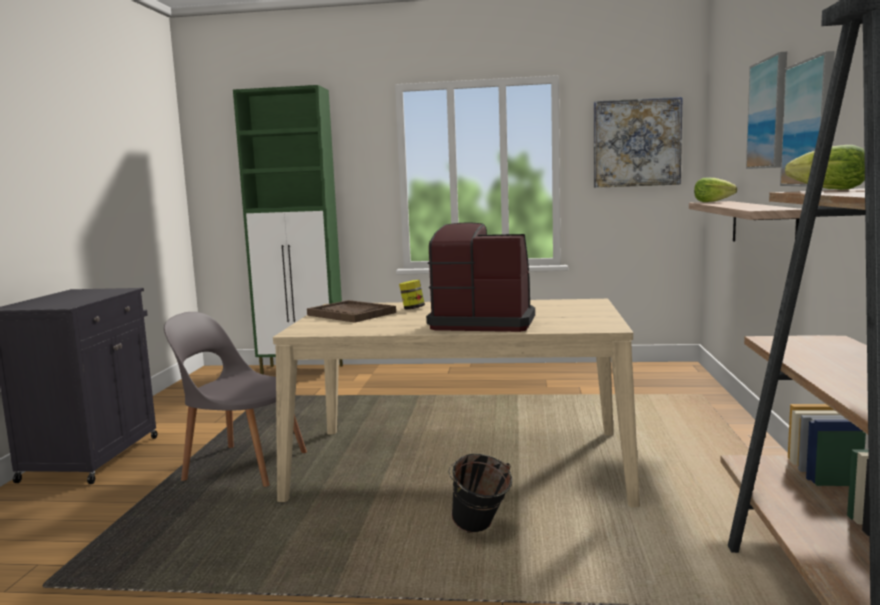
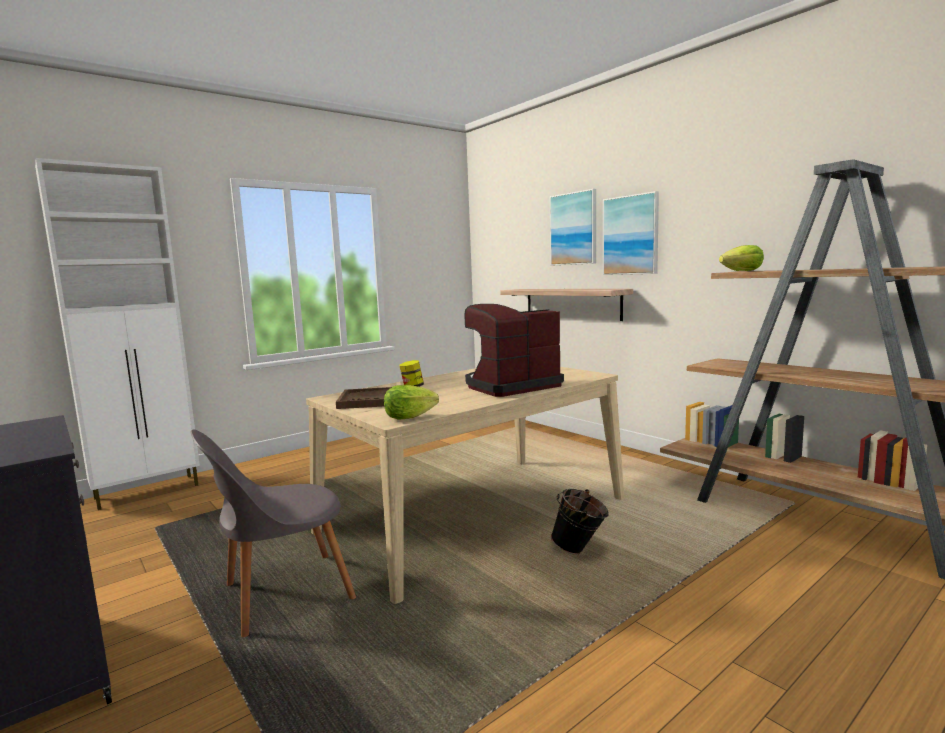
camera: 45 degrees left, 0 degrees up
(303, 370) = (149, 491): green cabinet -> white cabinet
(636, 143) = (431, 247): picture -> none
(712, 202) = (517, 289): lettuce -> lettuce (409, 417)

